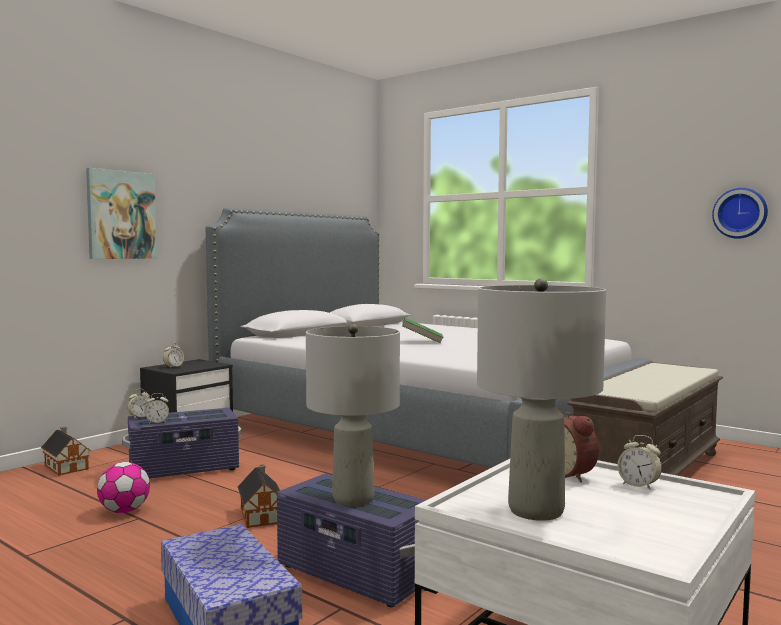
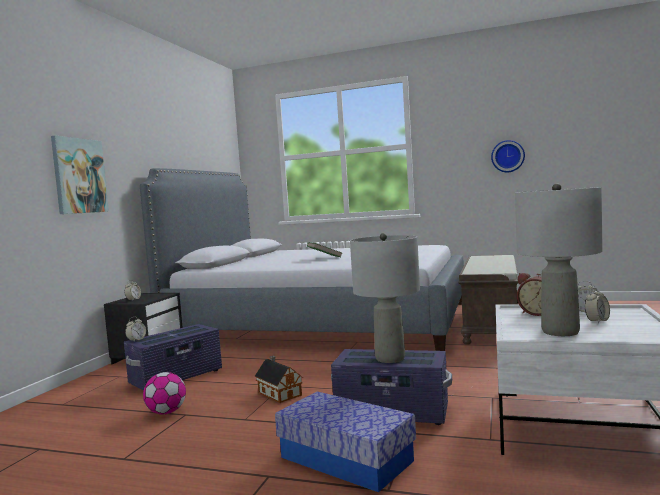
camera: 20 degrees left, 0 degrees up
(66, 466) = (67, 394): toy house -> none
(157, 422) = (158, 341): alarm clock -> alarm clock (597, 321)

